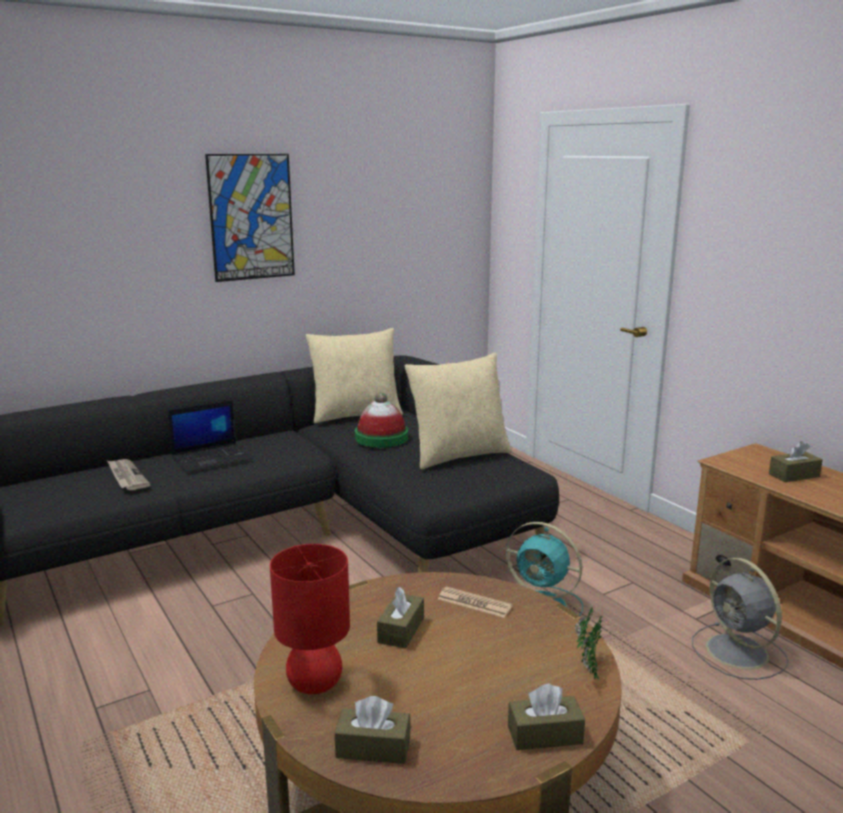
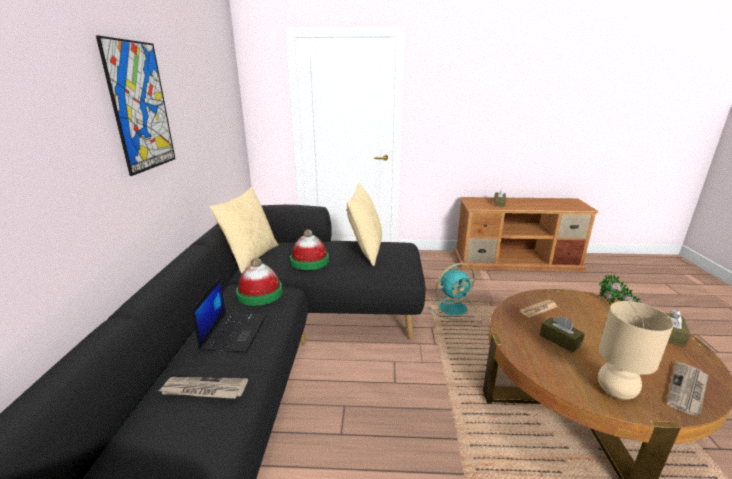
camera: 55 degrees left, 5 degrees up
(288, 444) = (260, 293): none -> hat
(314, 684) = (616, 391): red table lamp -> beige table lamp
(373, 748) = (687, 390): brown tissue box -> newspaper
(739, 653) = (522, 283): grey fan -> none

